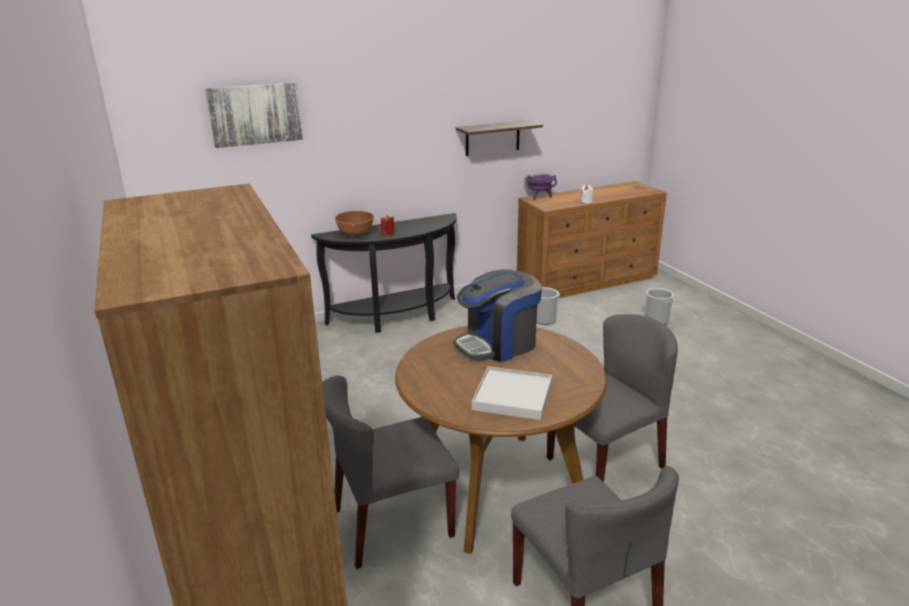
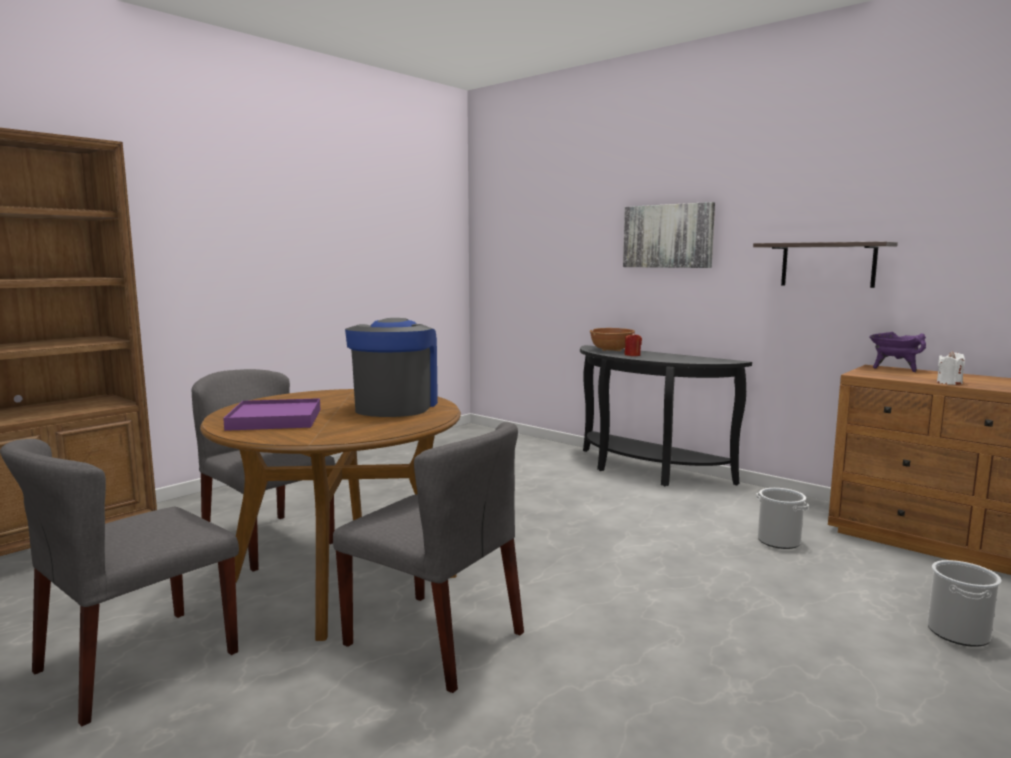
camera: 65 degrees right, 15 degrees down
(255, 114) = (558, 215): picture -> picture (668, 236)
(498, 344) = (395, 406): coffee machine -> coffee machine turned 60 degrees clockwise
(513, 396) = (275, 419): white tray -> purple tray

